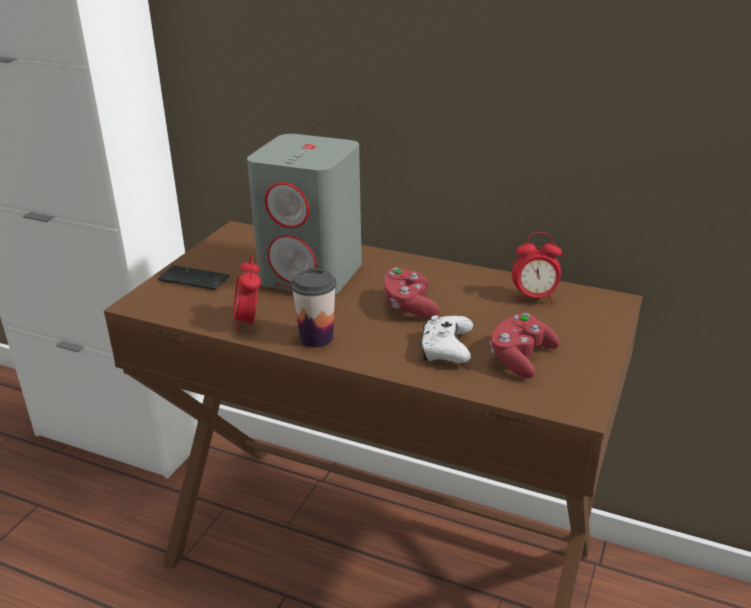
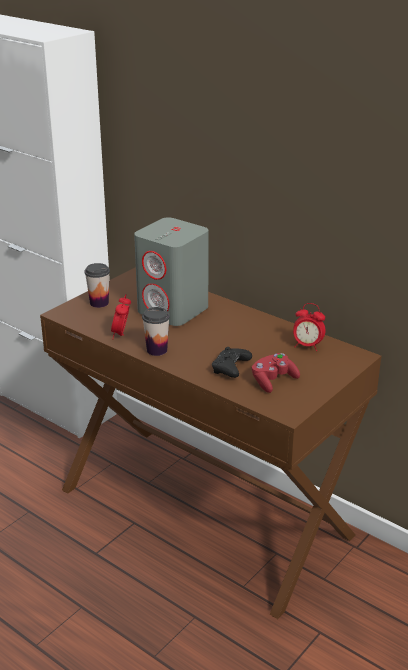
camera: 15 degrees right, 0 degrees up
(193, 279) = (99, 303): phone -> cup
(409, 306) = (223, 339): red game controller -> none
(446, 350) = (230, 369): white game controller -> black game controller

